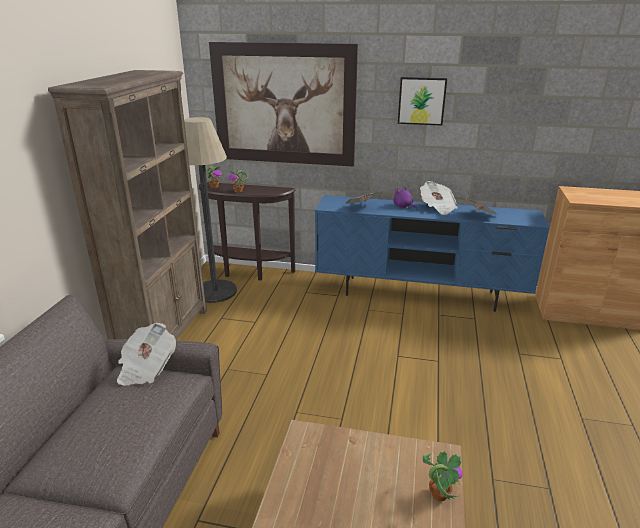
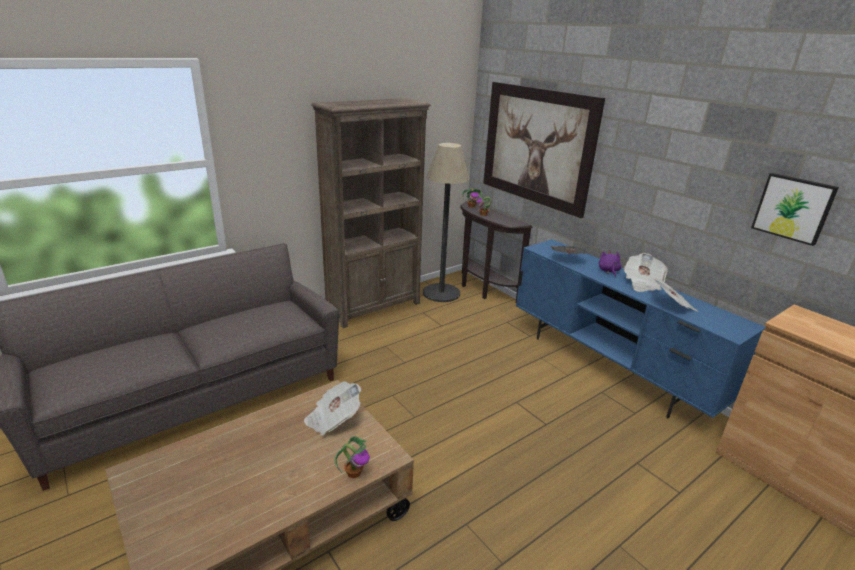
camera: 40 degrees right, 0 degrees up
(146, 368) = (292, 306): newspaper -> newspaper (333, 419)
(421, 101) = (655, 166): picture -> picture (793, 208)

